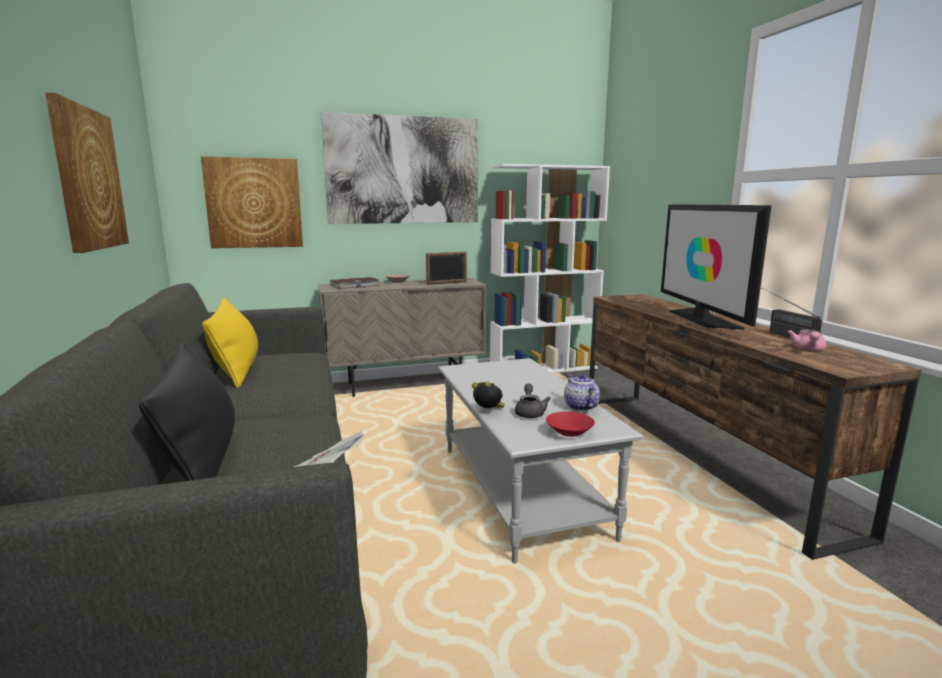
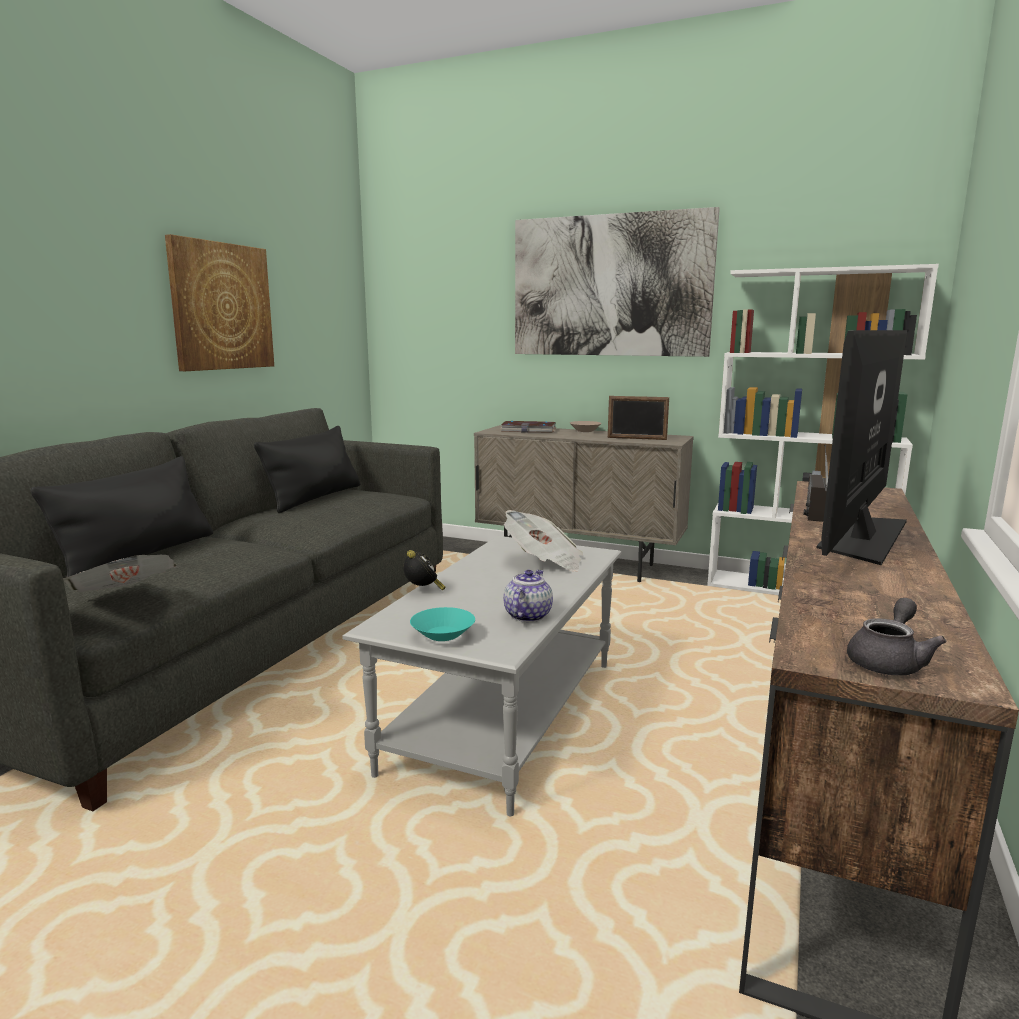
camera: 40 degrees right, 0 degrees up
(236, 369) = (315, 498): yellow pillow -> black pillow
(254, 203) = (445, 329): picture -> none
(510, 374) = (544, 562): none -> newspaper
(530, 412) = (459, 604): grey teapot -> grey teapot (889, 661)
(569, 432) = (442, 635): red bowl -> turquoise bowl
(780, 334) = (925, 586): radio -> radio (812, 509)
(808, 349) = (881, 616): pink teapot -> none

